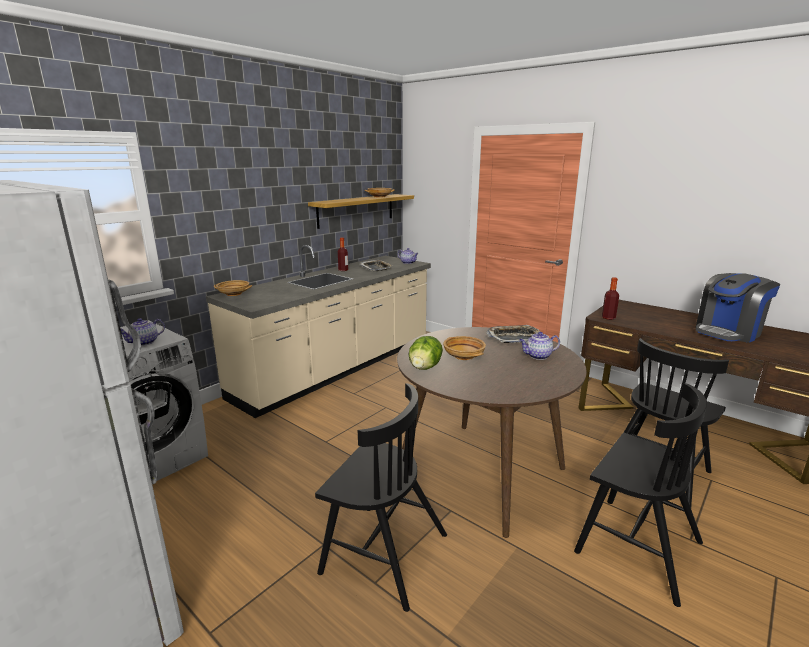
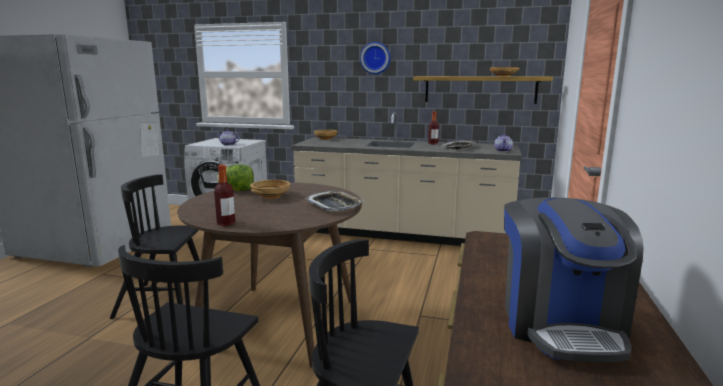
camera: 65 degrees right, 5 degrees down
(266, 184) = (375, 58): none -> wall clock
(378, 550) = (168, 300): black chair -> black chair turned 90 degrees clockwise
(537, 356) = (290, 215): teapot -> none
(608, 318) = (490, 241): bottle -> bottle (226, 223)
(728, 332) = (561, 323): coffee machine -> coffee machine turned 120 degrees counterclockwise

